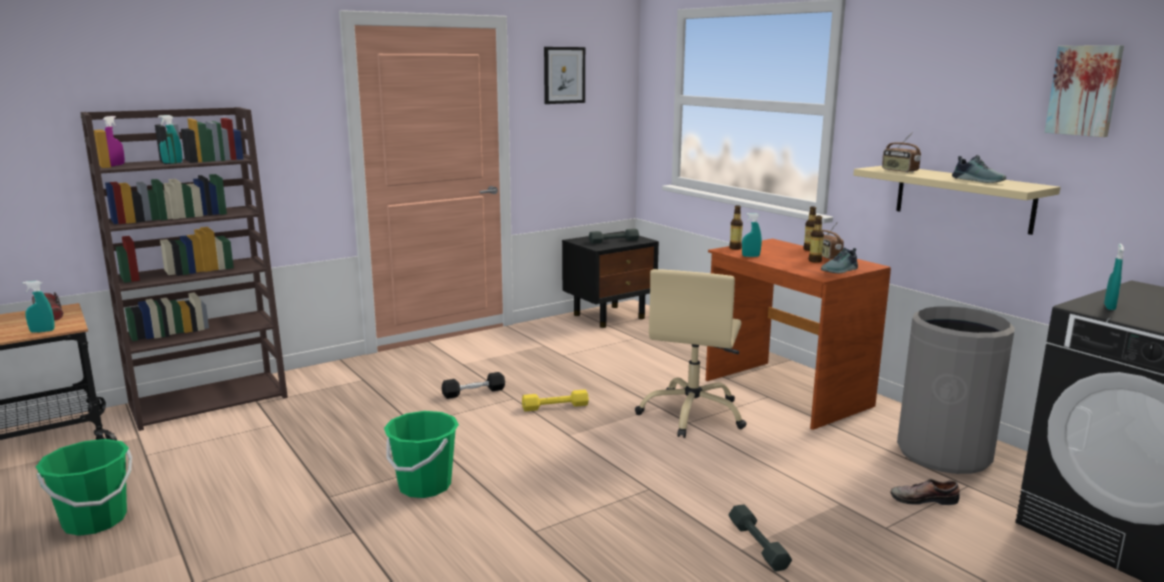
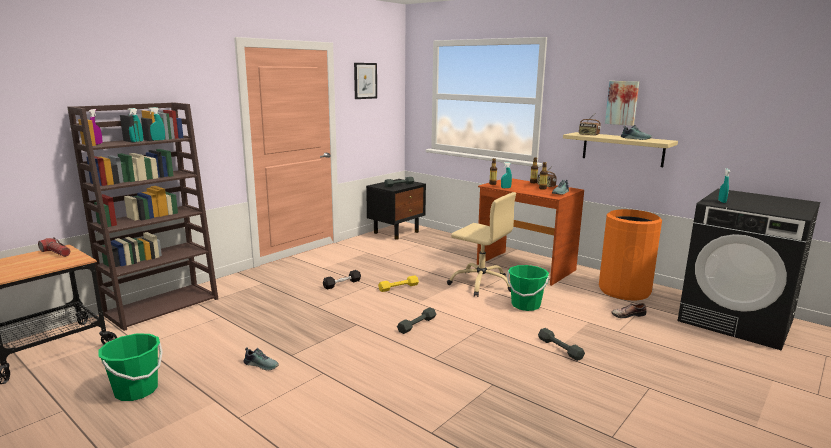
camera: 15 degrees left, 0 degrees up
(42, 331) = (62, 264): turquoise spray bottle -> turquoise spray bottle (158, 140)
(278, 506) = (262, 364): none -> shoe
(424, 486) = (349, 341): green bucket -> green bucket (525, 305)
(544, 471) = (417, 324): none -> grey dumbbell
(692, 414) = (481, 284): beige office chair -> beige office chair turned 60 degrees counterclockwise
(944, 453) = (624, 290): grey trash can -> orange trash can
(1084, 90) = (690, 89): picture -> picture (622, 103)

